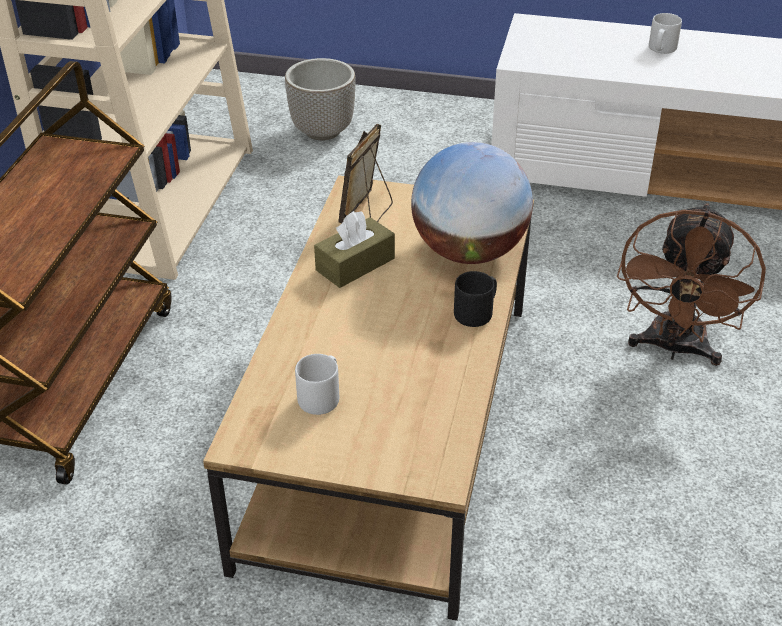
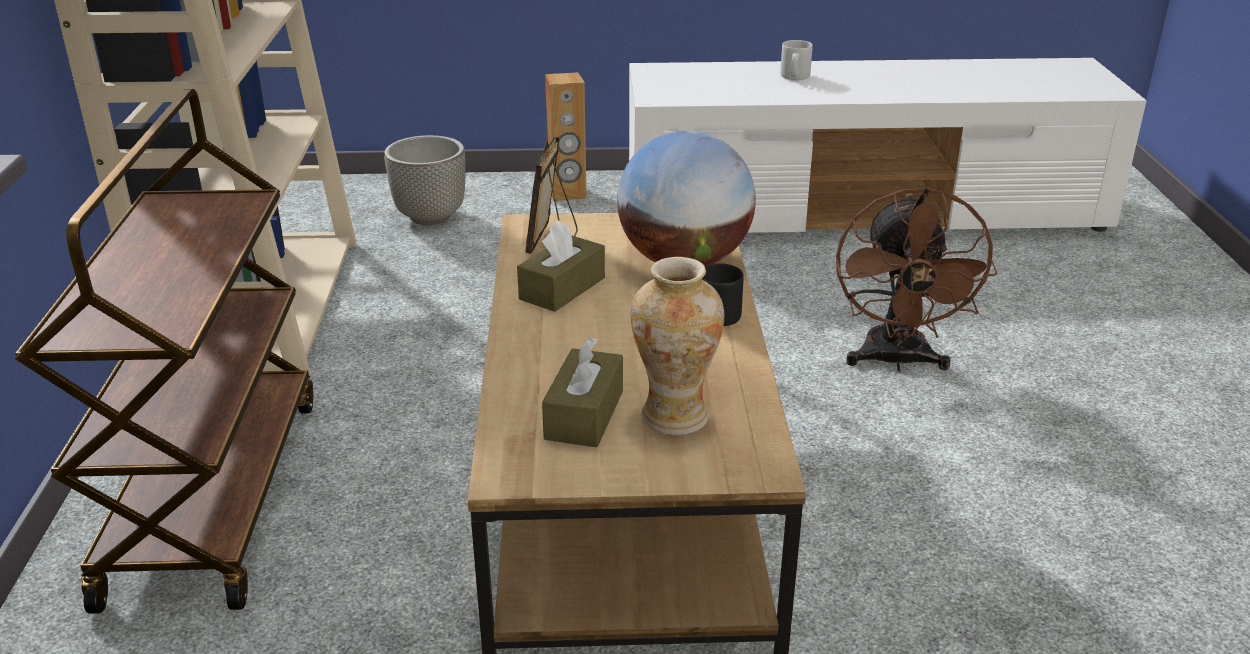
camera: 15 degrees left, 10 degrees down
(321, 397) = (584, 415): grey mug -> brown tissue box
(392, 413) = (675, 417): none -> vase
(449, 122) = (567, 194): none -> brown speaker

